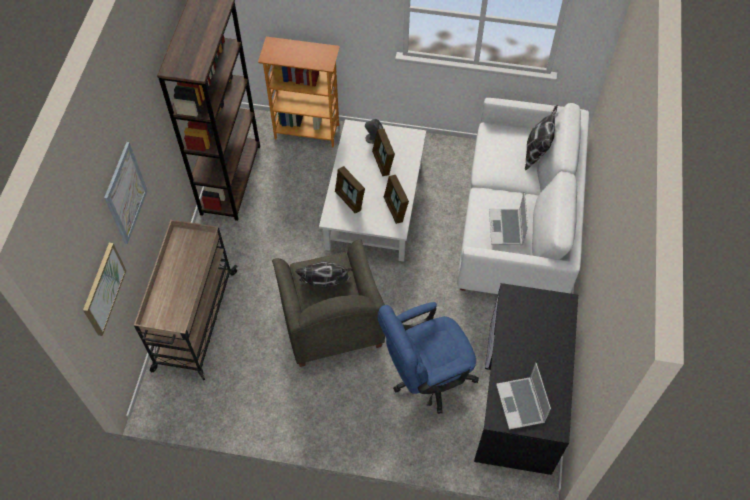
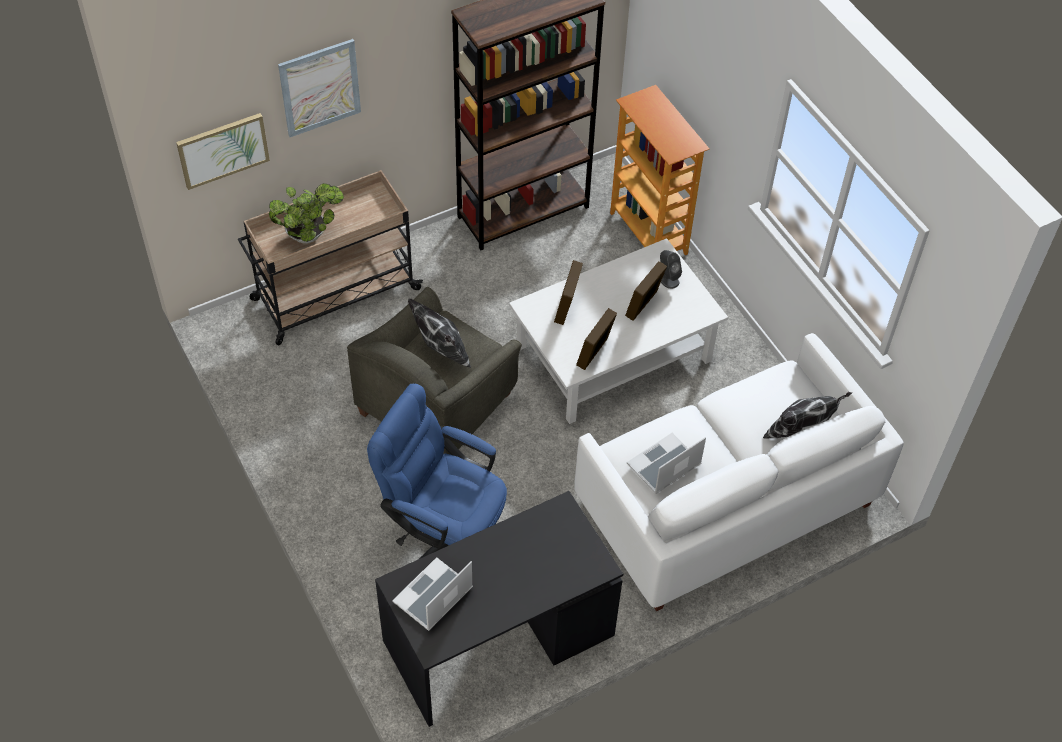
camera: 50 degrees right, 5 degrees down
(178, 295) = (309, 234): none -> potted plant

